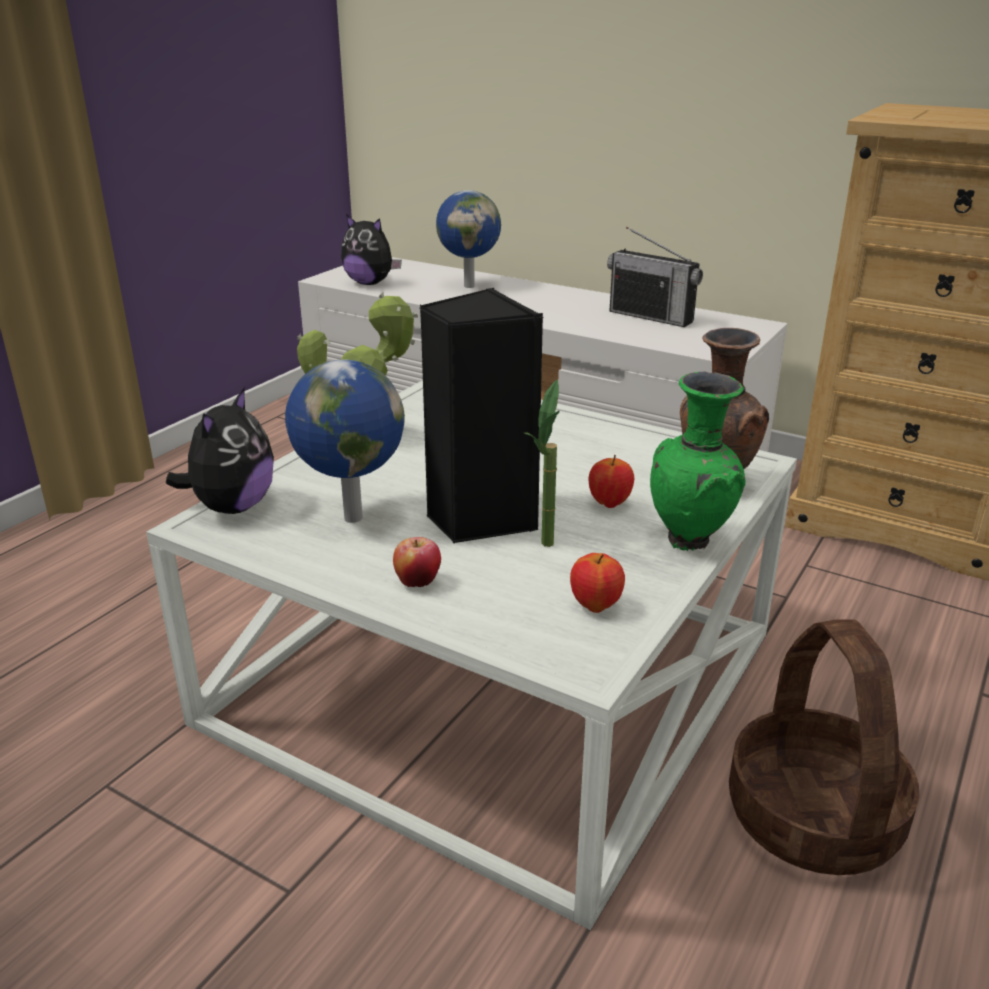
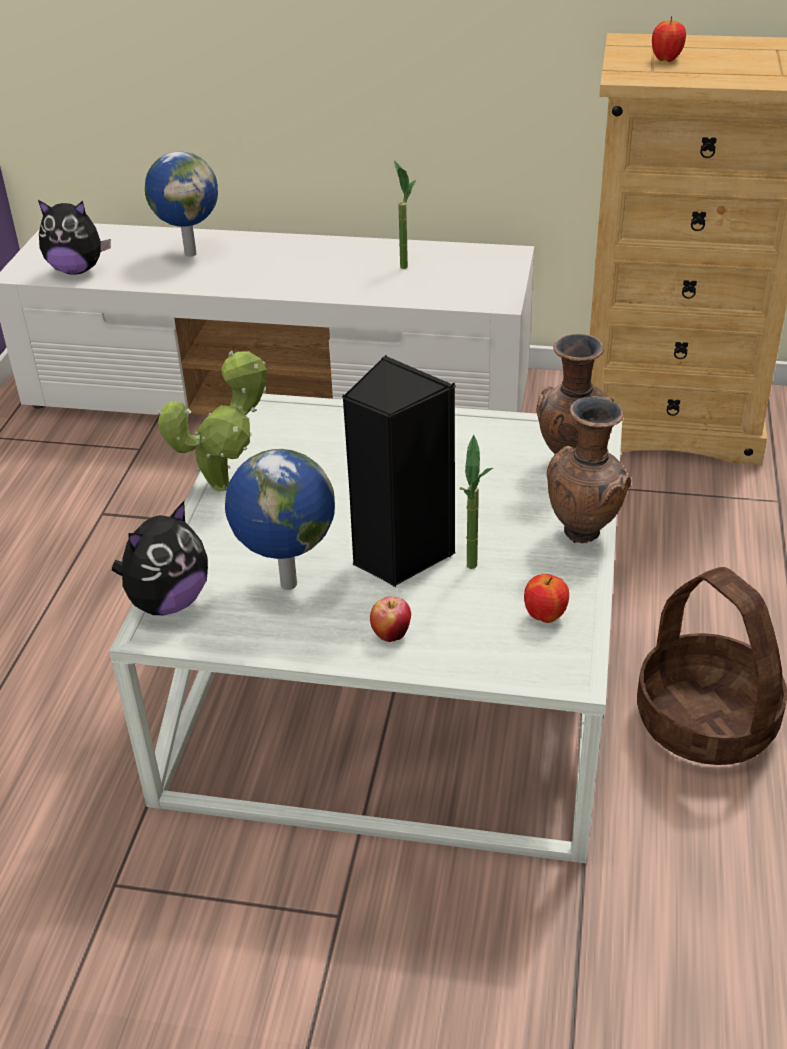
camera: 20 degrees left, 10 degrees up
(232, 507) = (168, 602): plush toy -> plush toy turned 45 degrees clockwise
(609, 503) = (497, 509): apple -> apple (666, 59)
(651, 316) = (403, 263): radio -> potted plant
(691, 542) = (584, 533): green vase -> brown vase

